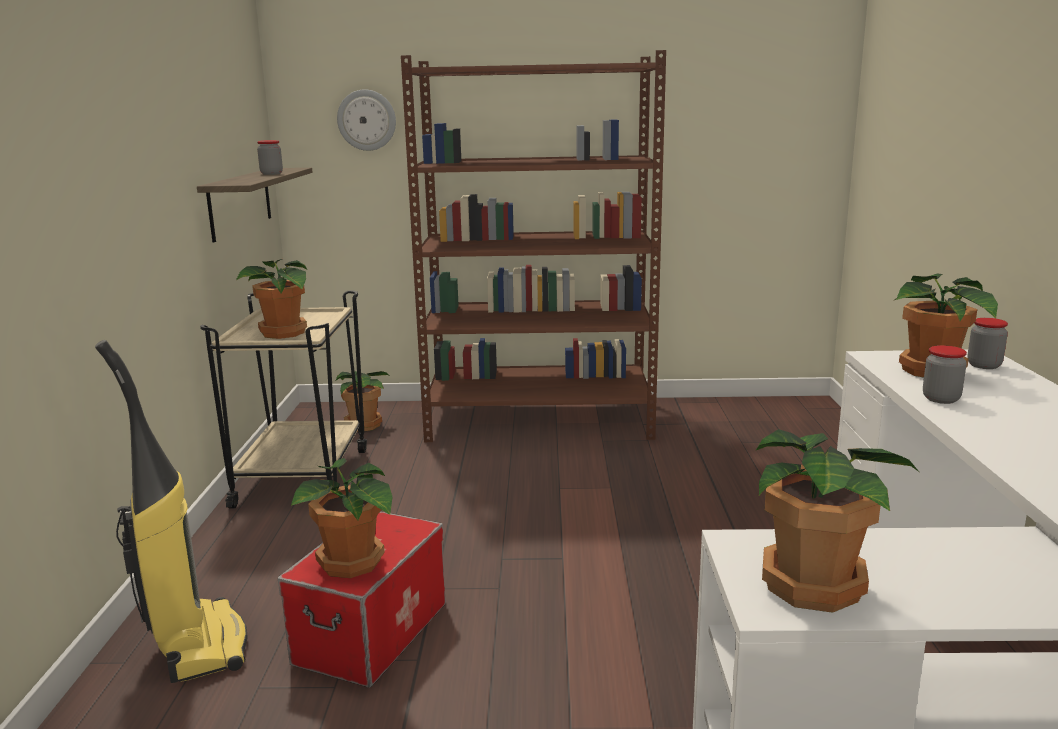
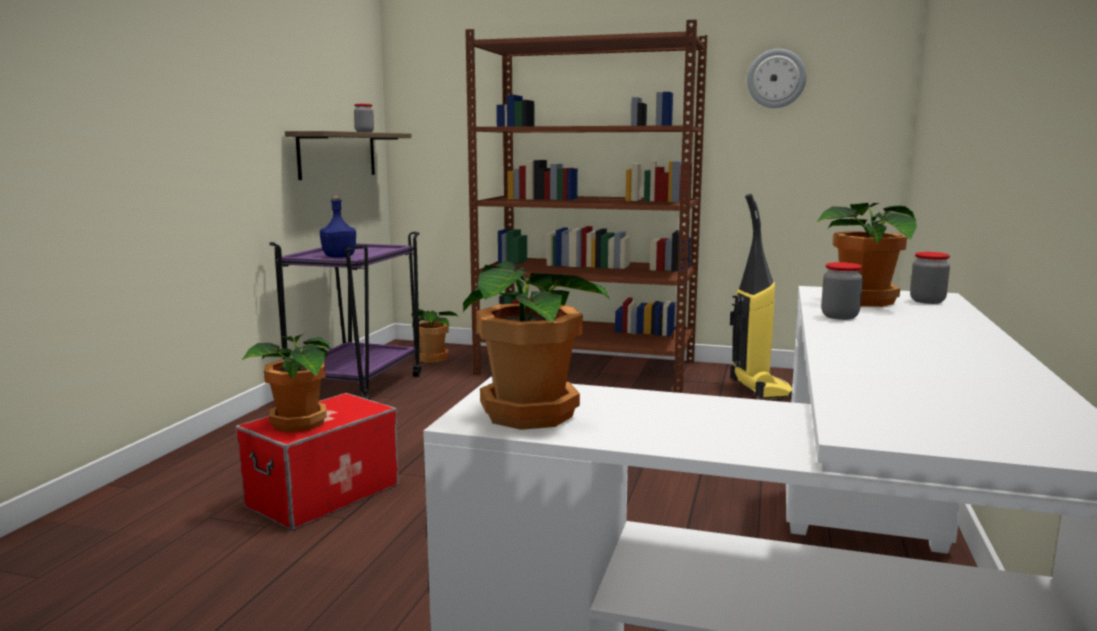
camera: 15 degrees right, 5 degrees down
(198, 645) = (189, 484): vacuum cleaner -> vacuum cleaner (760, 389)
(283, 333) = (340, 257): potted plant -> blue bottle
(303, 476) = (356, 387): beige cart -> purple cart
(367, 120) = (460, 94): wall clock -> wall clock (776, 78)

